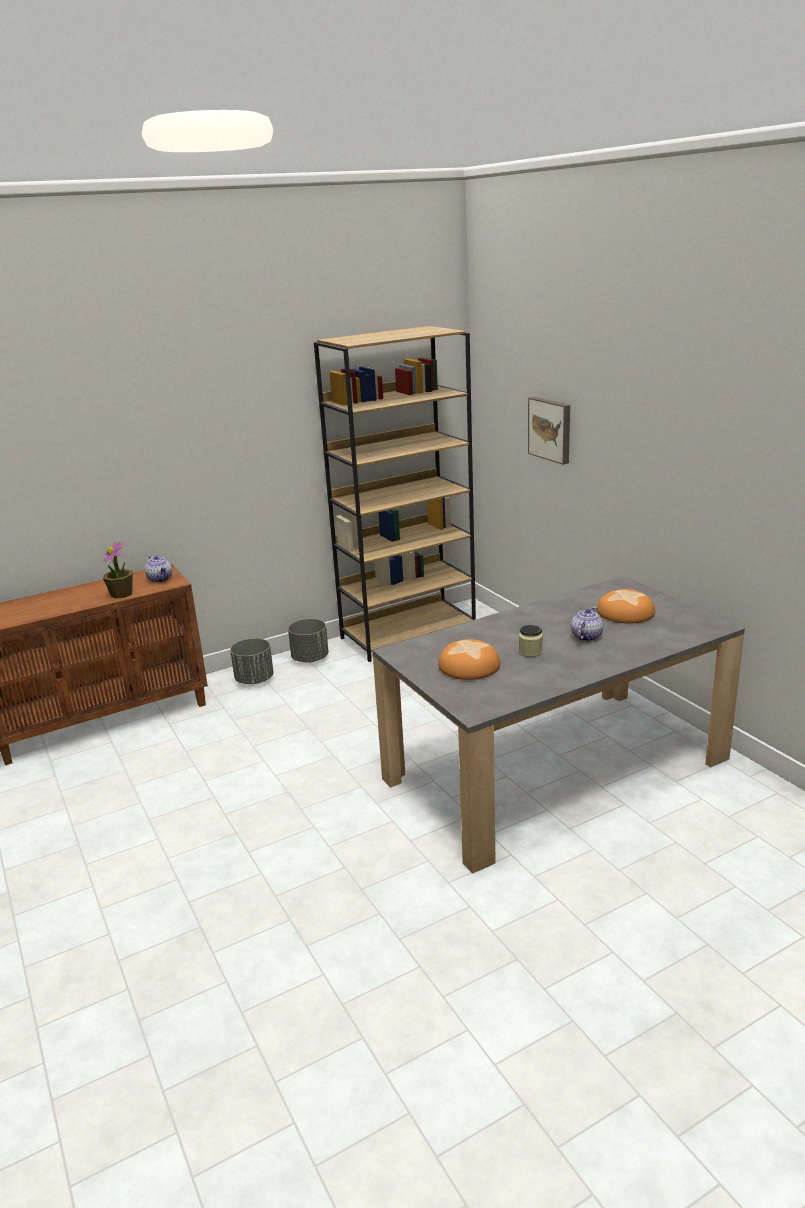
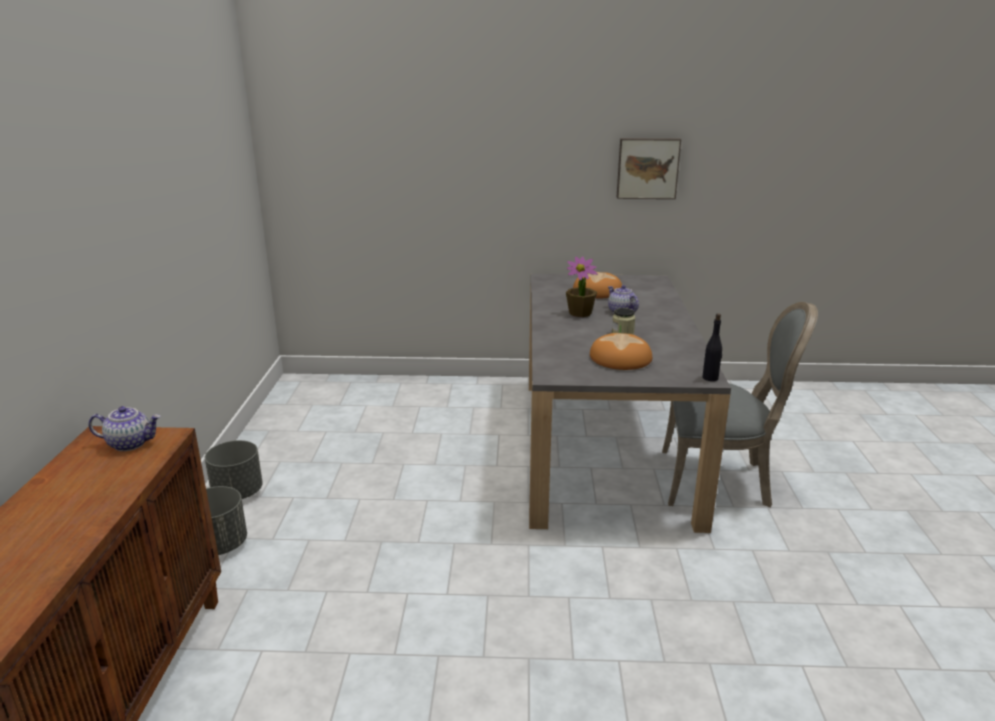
camera: 60 degrees left, 0 degrees up
(122, 594) = (121, 482): potted plant -> potted plant (580, 313)
(408, 633) = (289, 424): brown bookcase -> none
(478, 713) = (710, 378): none -> black bottle
(551, 429) = (403, 159): picture -> picture (647, 168)
(572, 855) = (719, 480): none -> grey chair

